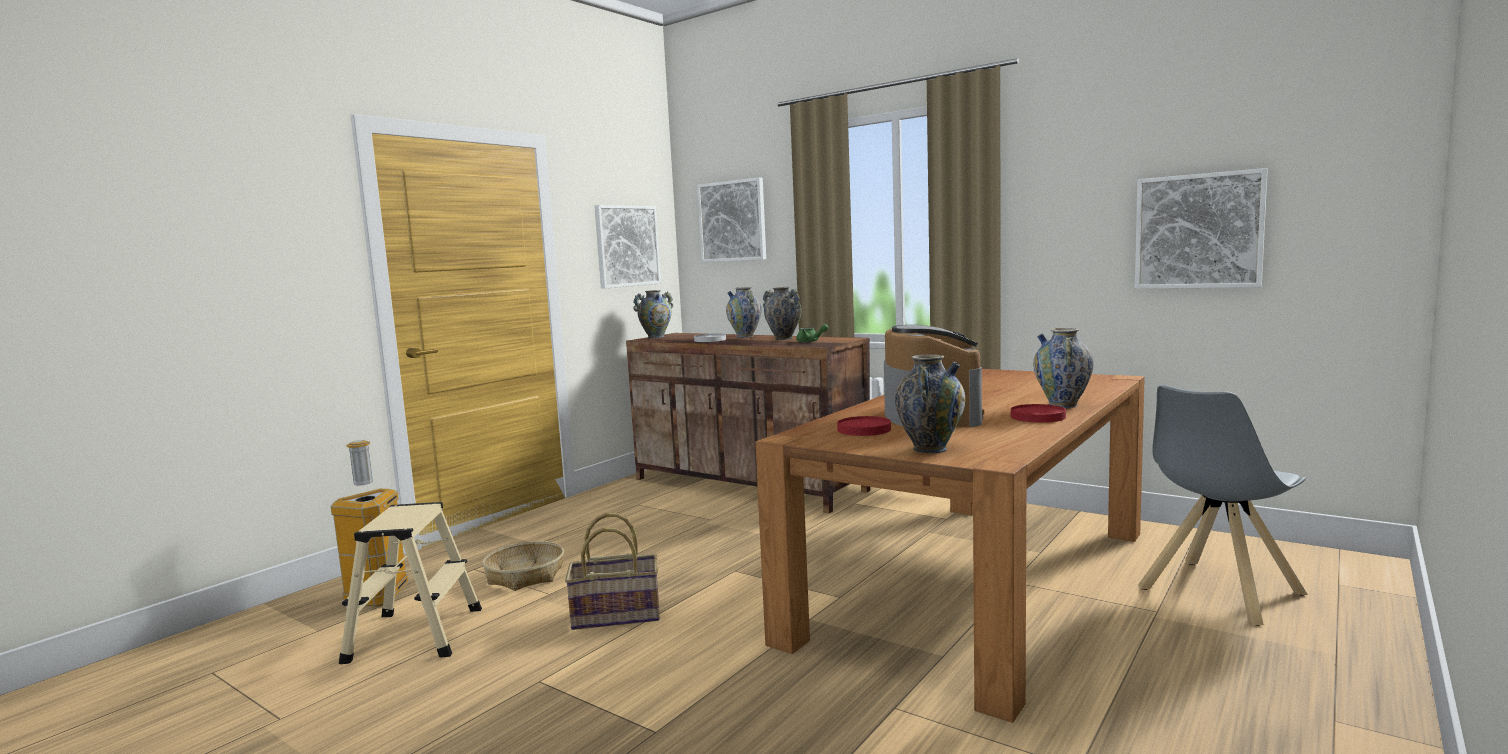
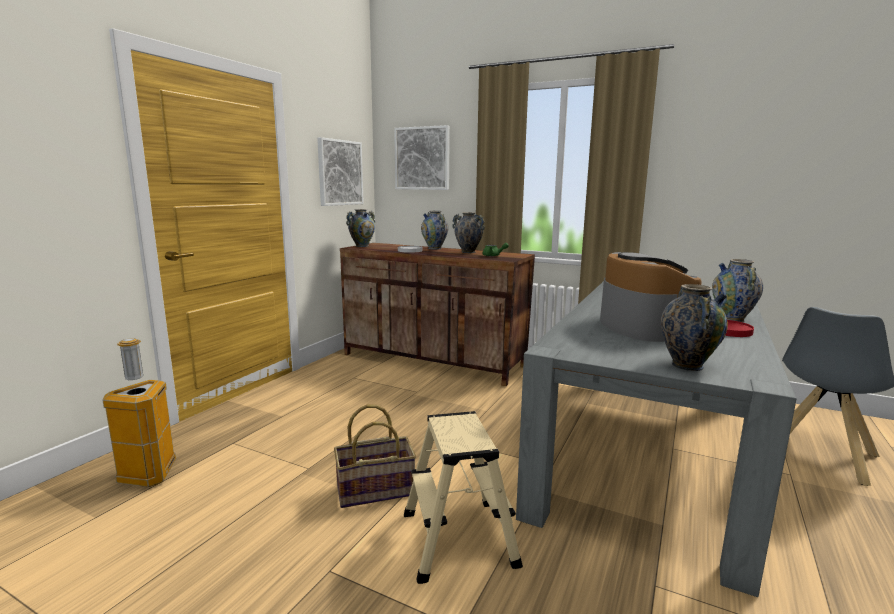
camera: 10 degrees left, 5 degrees up
(415, 634) = (194, 518): beige step ladder -> beige step ladder (458, 538)
(525, 575) = (281, 449): basket -> none
(864, 429) = (604, 341): red plate -> none
(977, 582) = (648, 449): brown dining table -> grey dining table
(1198, 231) = (797, 188): picture -> none

